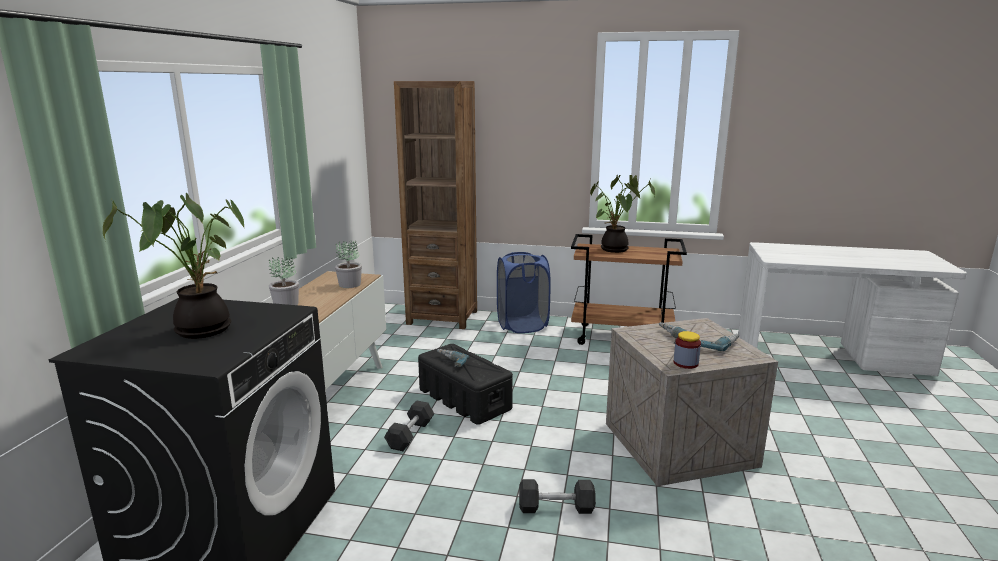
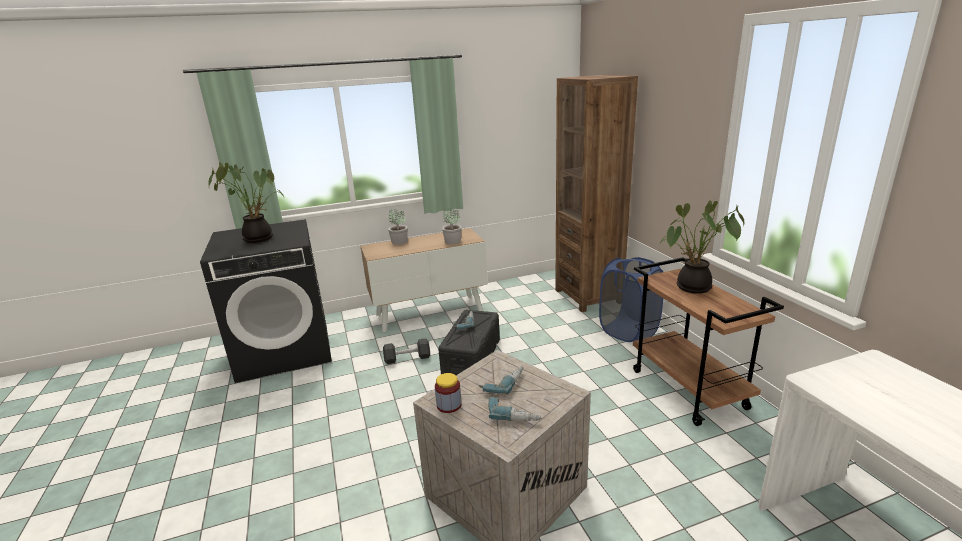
camera: 60 degrees right, 5 degrees up
(556, 508) = (362, 450): black dumbbell -> none

